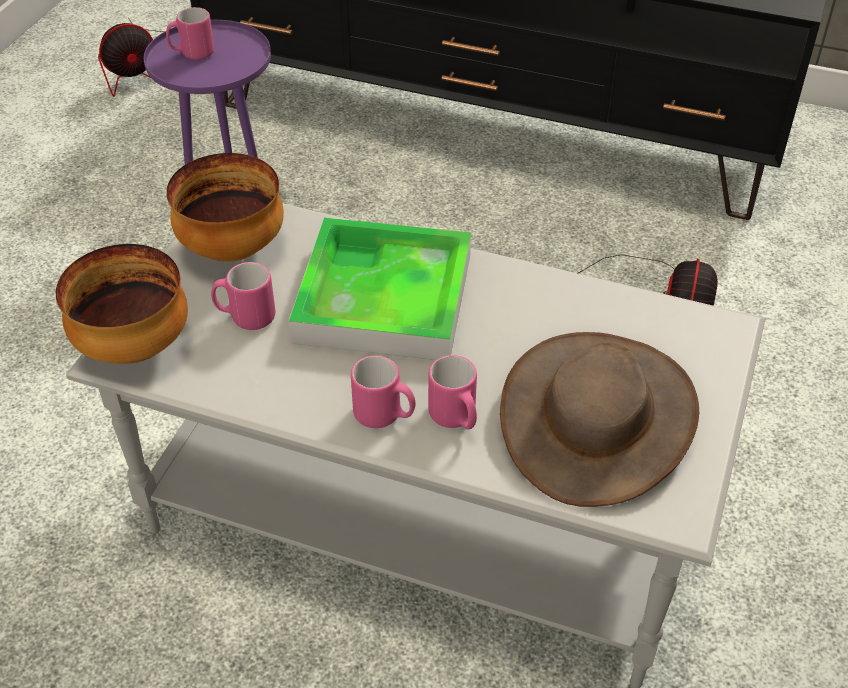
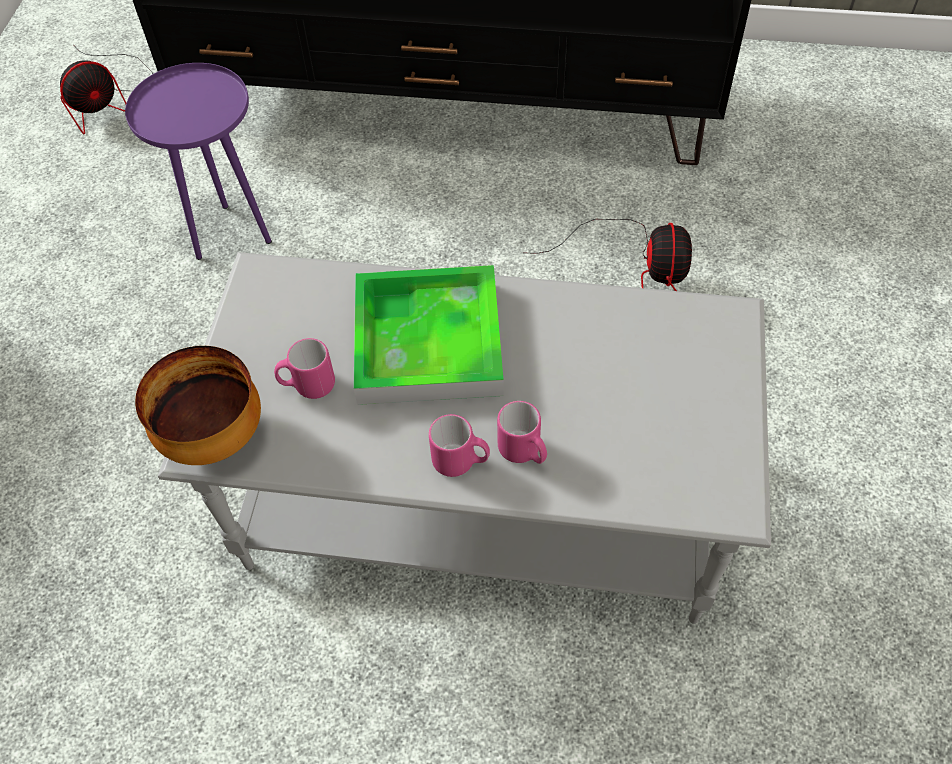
camera: 10 degrees left, 10 degrees up
(192, 53) = (171, 104): pink mug -> none
(231, 248) = (273, 315): bowl -> none
(598, 417) = (645, 426): brown hat -> none

